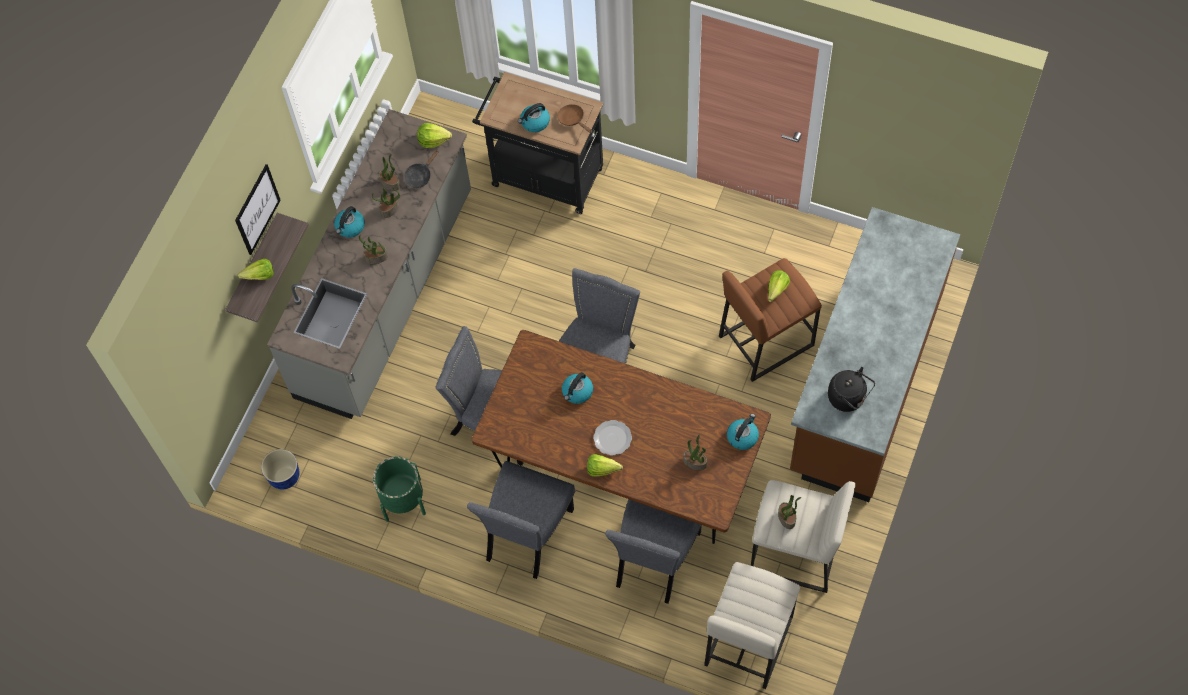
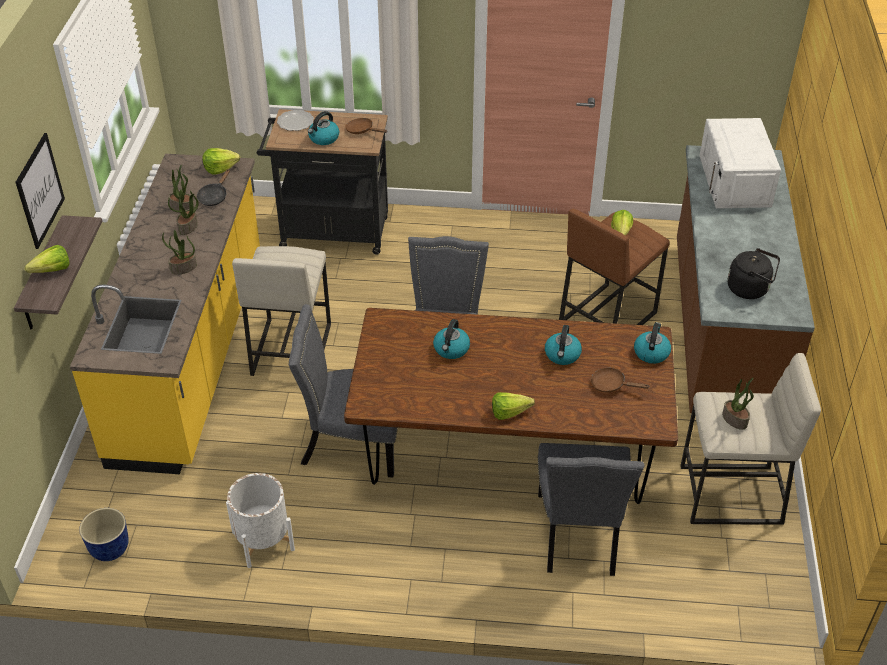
camera: 20 degrees left, 20 degrees down
(350, 227) = (146, 248): kettle -> kettle (562, 355)
(386, 295) = (192, 355): grey counter -> yellow counter
(403, 499) = (263, 541): green planter -> white planter
(528, 531) = (422, 540): grey chair -> none
(612, 438) = (508, 382): plate -> plate (295, 122)
(695, 462) = (611, 385): potted plant -> brown frying pan
(748, 640) = (723, 592): beige stool -> beige stool (291, 349)
(896, 265) = (735, 181): none -> white microwave

